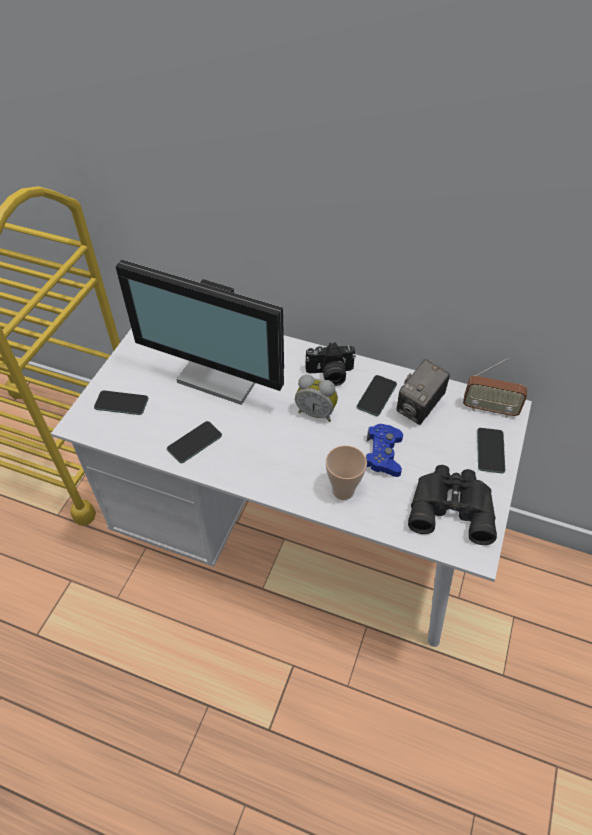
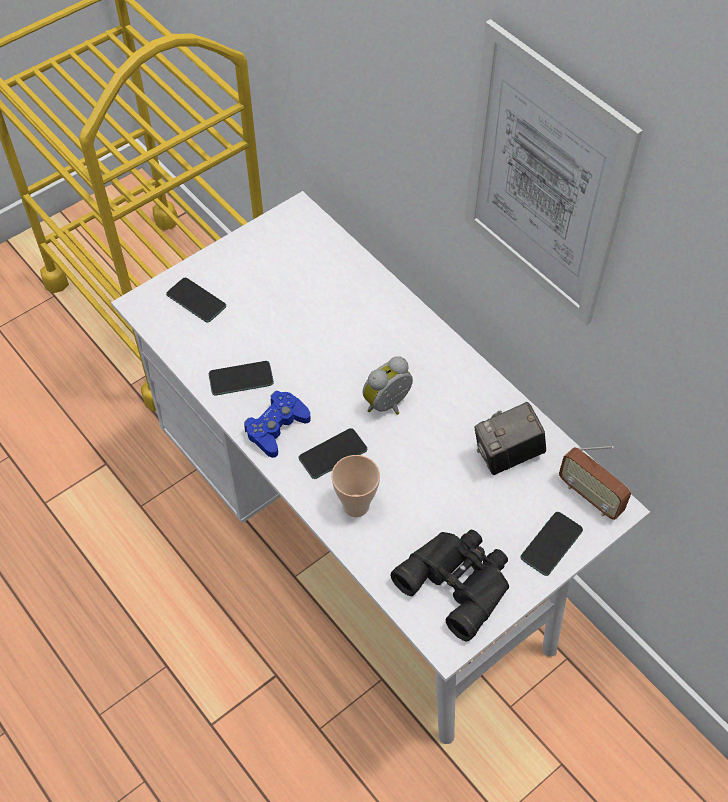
camera: 30 degrees right, 5 degrees up
(225, 372) = (323, 313): monitor -> none
(316, 412) = (389, 406): alarm clock -> alarm clock turned 90 degrees clockwise
(330, 374) = (435, 369): camera -> none
(376, 396) = (469, 418): phone -> phone (333, 454)
(383, 454) = (427, 488): blue game controller -> blue game controller (276, 427)
(401, 171) = (543, 180): none -> picture

